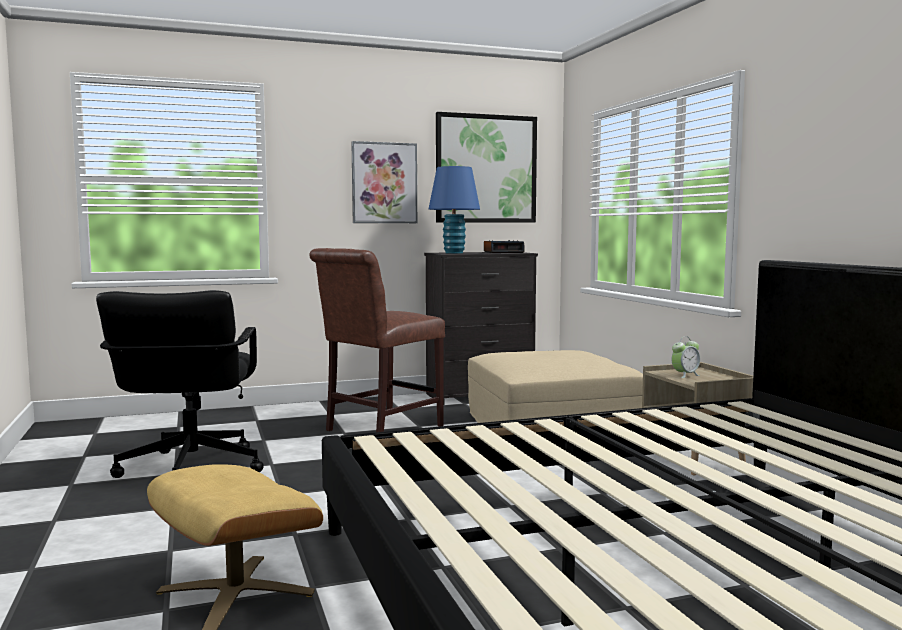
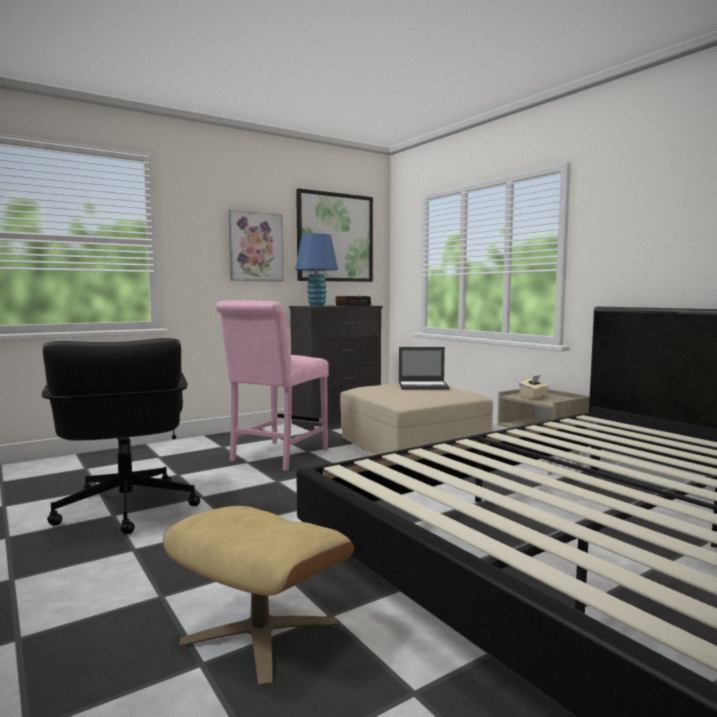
camera: 15 degrees left, 0 degrees up
(379, 429) = (275, 456): brown chair -> pink chair
(565, 355) = (424, 386): none -> laptop
(685, 375) = (533, 397): alarm clock -> beige tissue box

